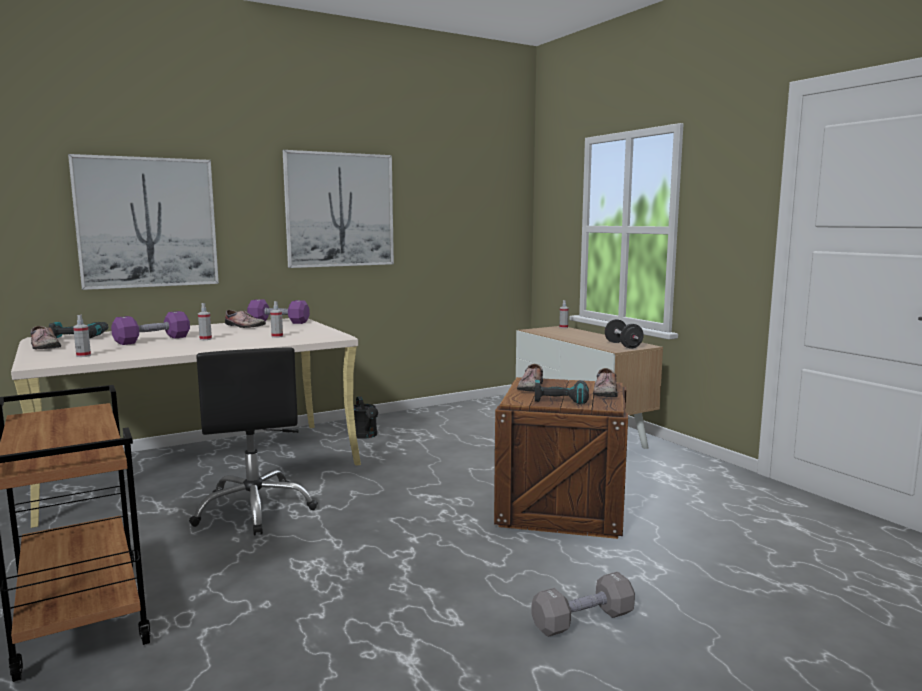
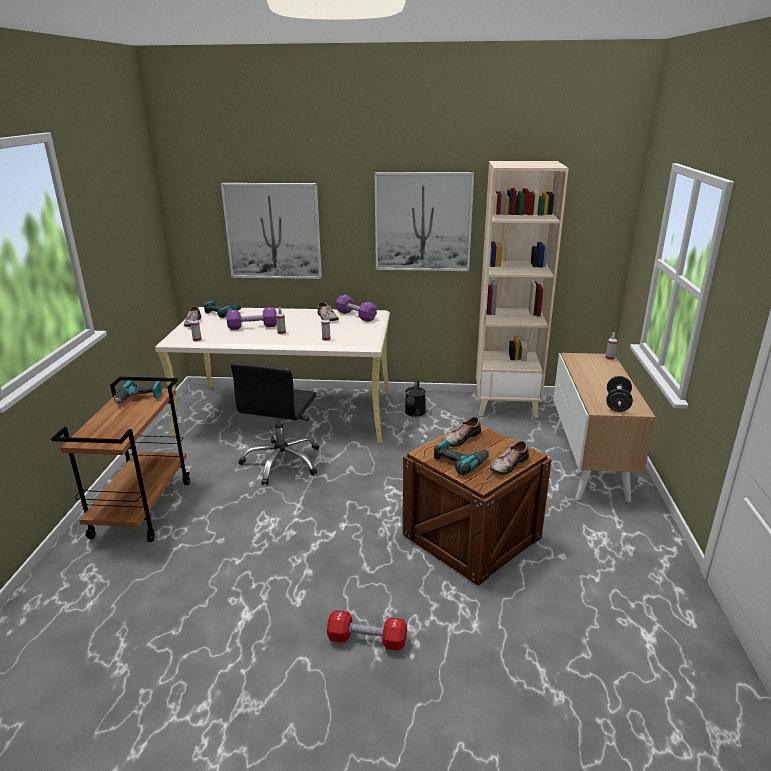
camera: 35 degrees right, 15 degrees up
(61, 418) = (139, 398): none -> power drill
(452, 412) = (506, 405): none -> beige bookcase
(583, 621) = (367, 640): grey dumbbell -> red dumbbell

